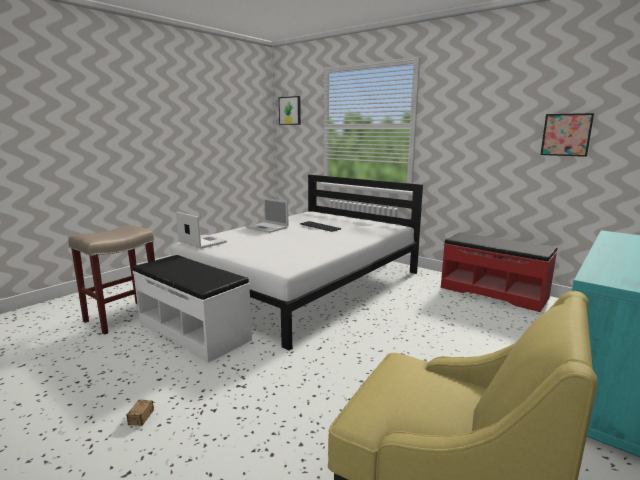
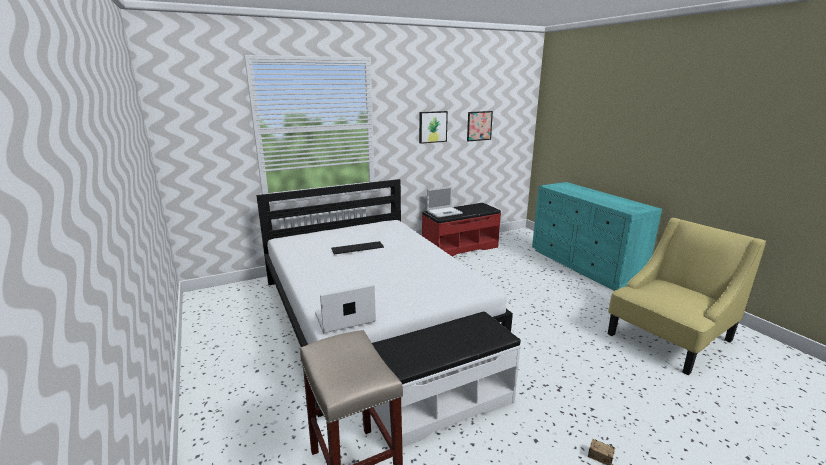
camera: 65 degrees left, 5 degrees up
(268, 227) = (324, 272): laptop -> laptop (445, 212)
(290, 110) = (184, 111): picture -> picture (432, 127)

